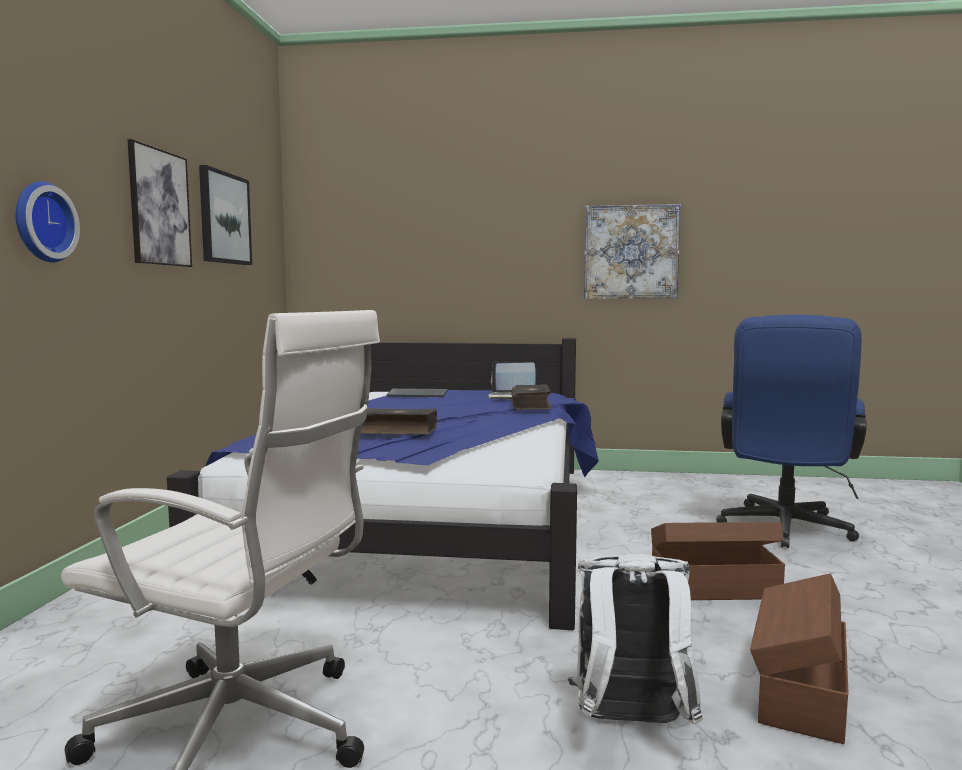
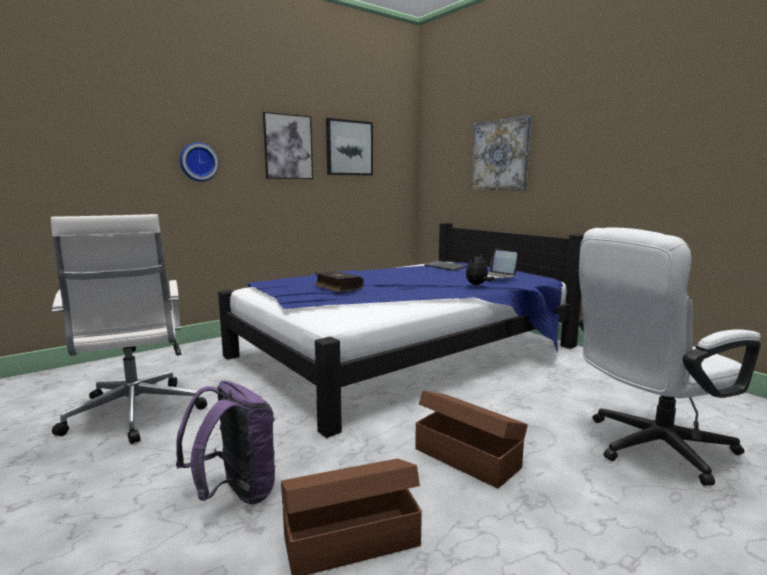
camera: 45 degrees right, 5 degrees up
(531, 405) = (477, 285): book -> plush toy
(630, 725) = (235, 493): white backpack -> purple backpack
(631, 252) = (644, 157): picture -> picture (500, 155)
(784, 530) = (649, 448): blue office chair -> white office chair

